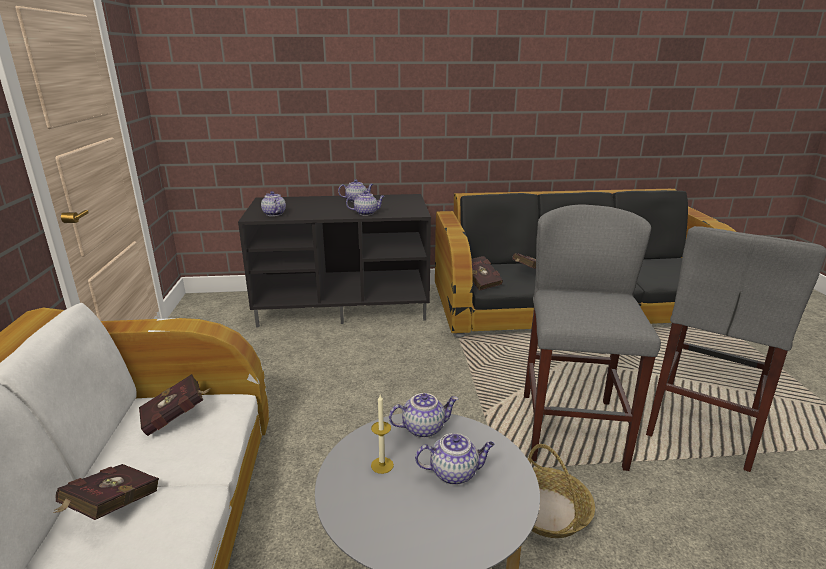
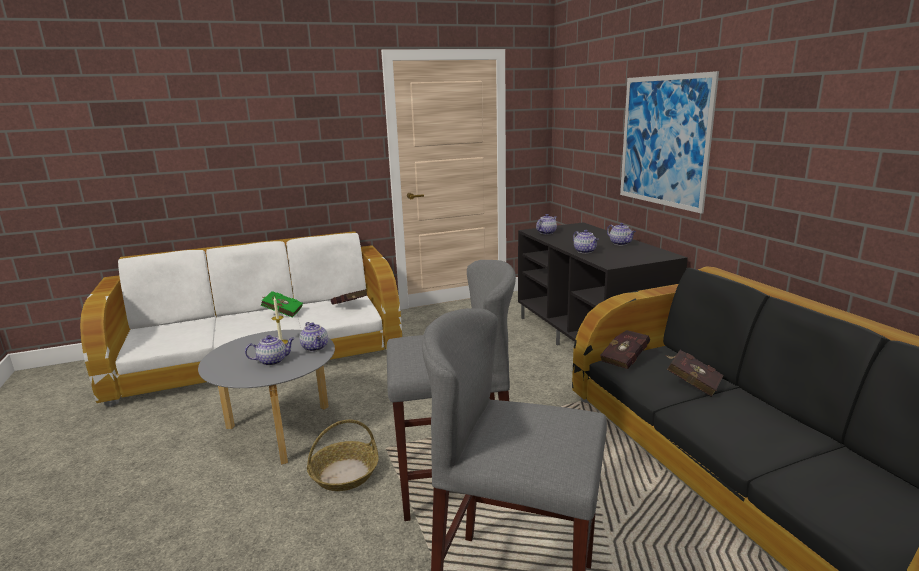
camera: 75 degrees right, 5 degrees down
(110, 508) = (282, 313): red book -> green book
(370, 94) = (663, 141): none -> picture
(455, 473) = (273, 361): teapot -> teapot turned 90 degrees counterclockwise

